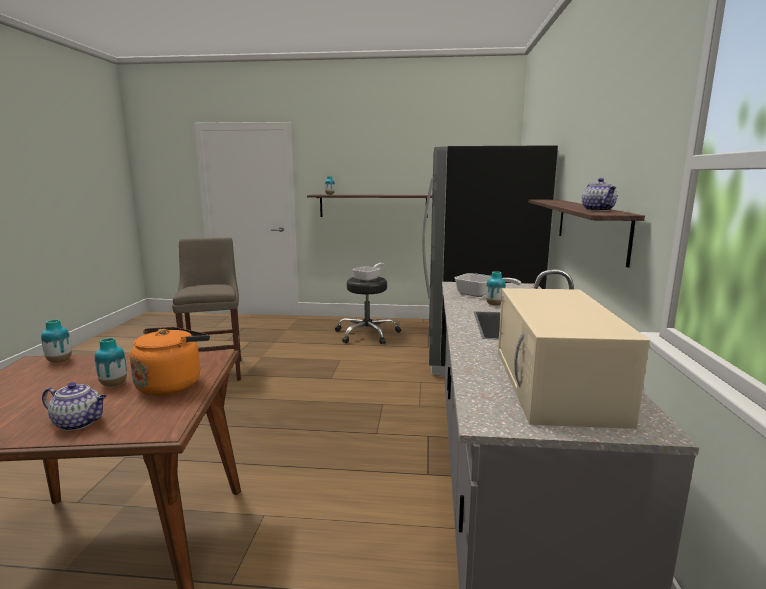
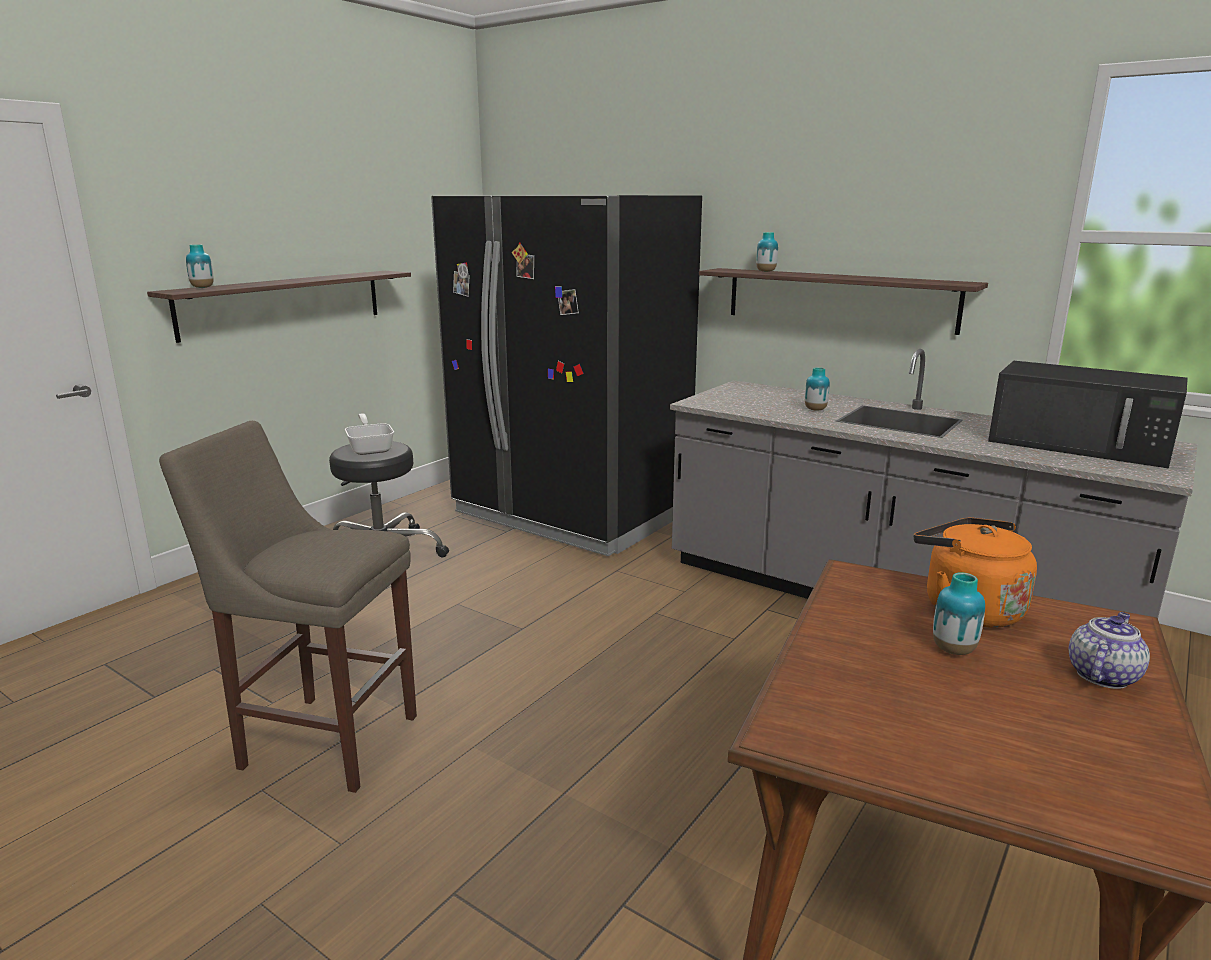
camera: 60 degrees left, 5 degrees up
(59, 361) = (803, 701): vase -> vase (766, 271)
(480, 295) = (763, 405): frying pan -> none
(556, 384) = (1081, 444): beige microwave -> black microwave
(598, 210) = (922, 280): teapot -> none

